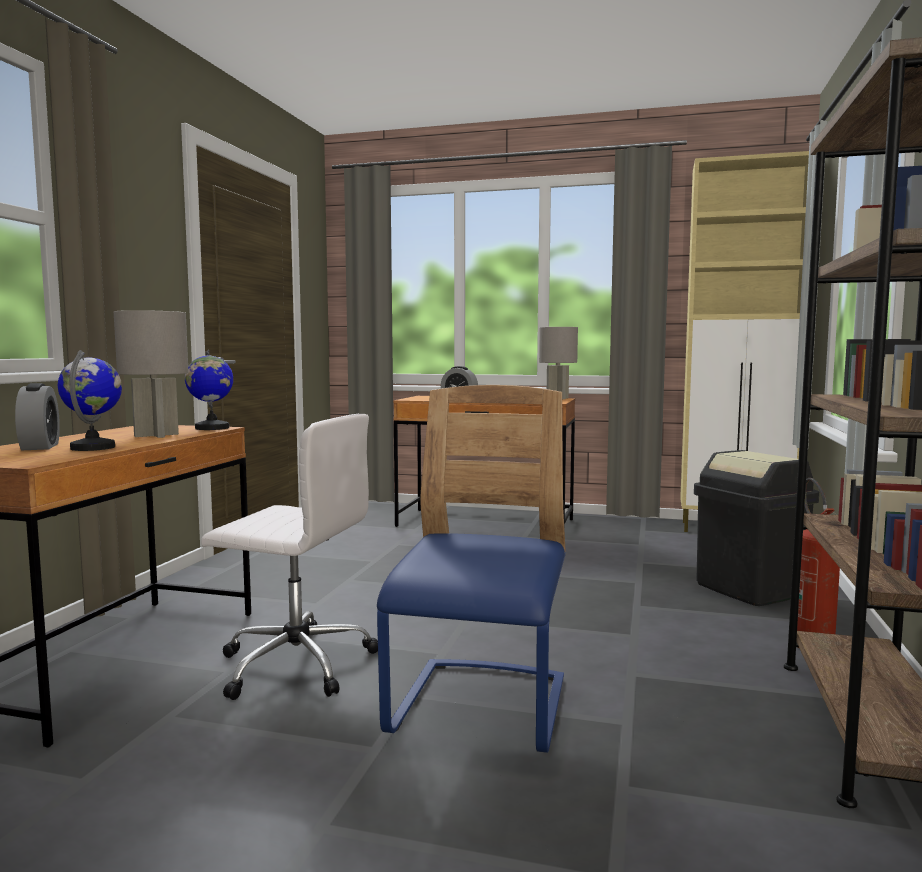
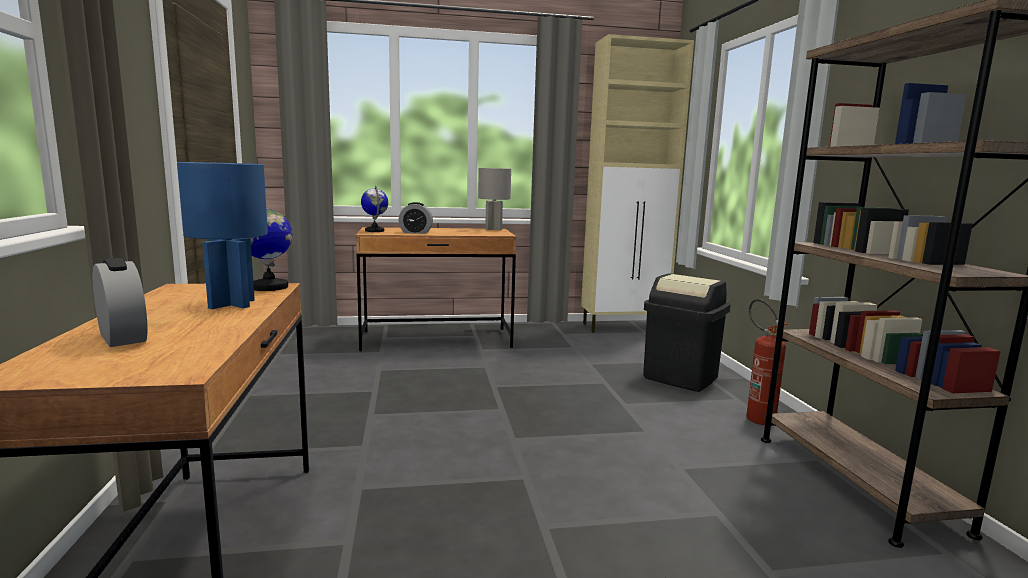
camera: 25 degrees left, 5 degrees up
(93, 448) = (203, 333): globe -> globe (375, 231)
(157, 435) = (233, 304): grey table lamp -> blue table lamp
(294, 663) = (407, 518): white office chair -> none
(480, 708) = (608, 527): blue chair -> none

